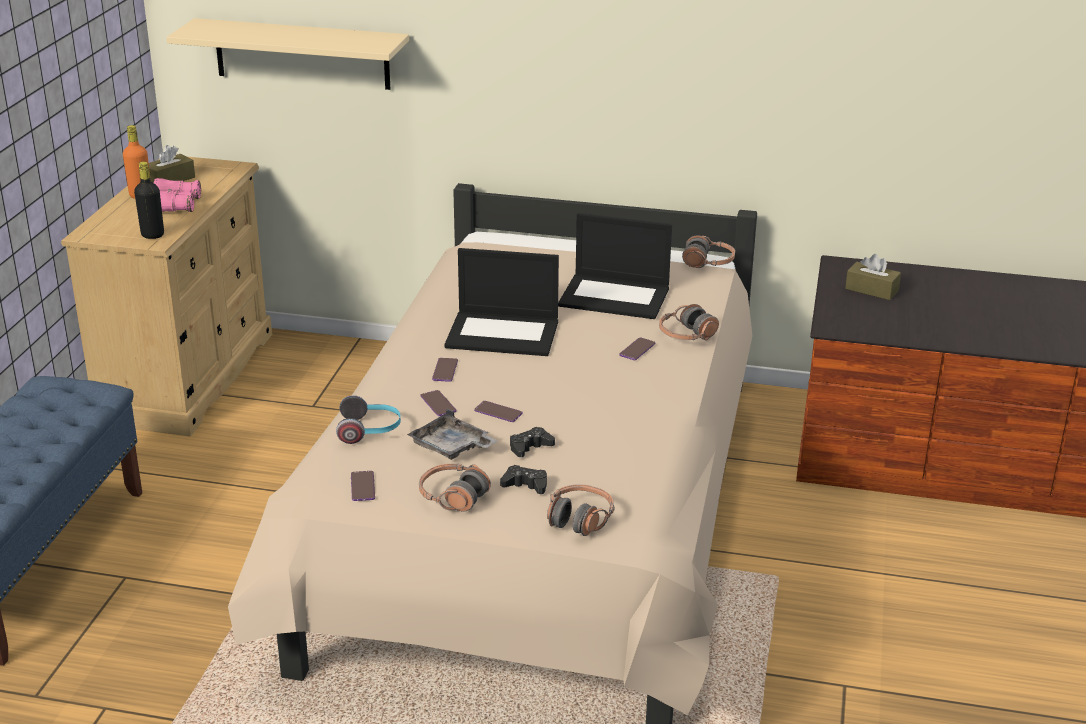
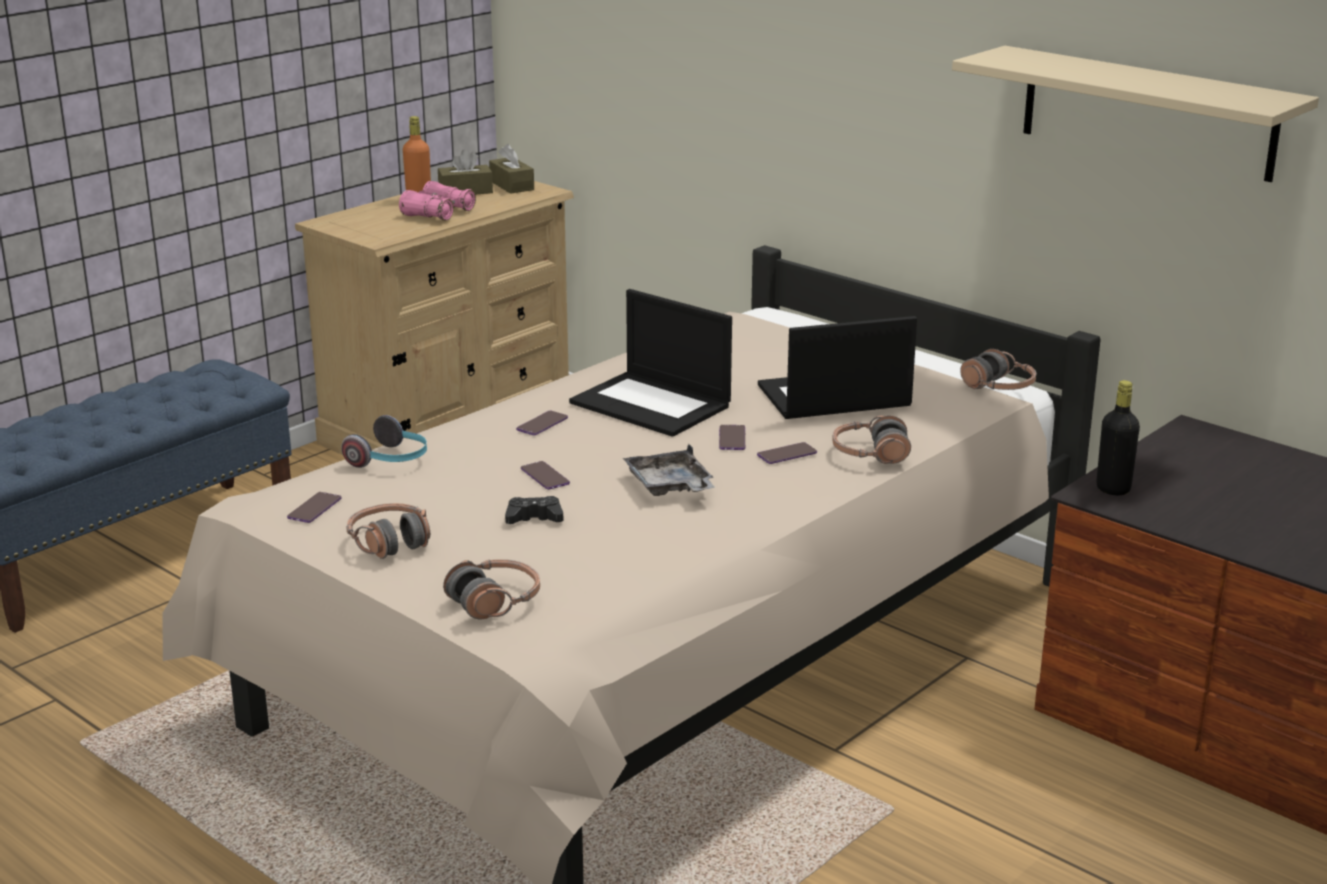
camera: 30 degrees right, 5 degrees down
(152, 235) = (382, 234): black bottle -> black bottle (1113, 489)
(302, 54) = (624, 65): beige shelf -> beige shelf (1147, 113)
(438, 404) = (492, 453): phone -> phone (732, 438)
(451, 447) = (451, 496): grey tray -> grey tray (670, 486)
(525, 485) = (480, 552): black game controller -> none
(616, 296) = (832, 397): laptop -> laptop turned 120 degrees clockwise
(871, 290) = (1202, 465): brown tissue box -> brown tissue box (512, 185)

